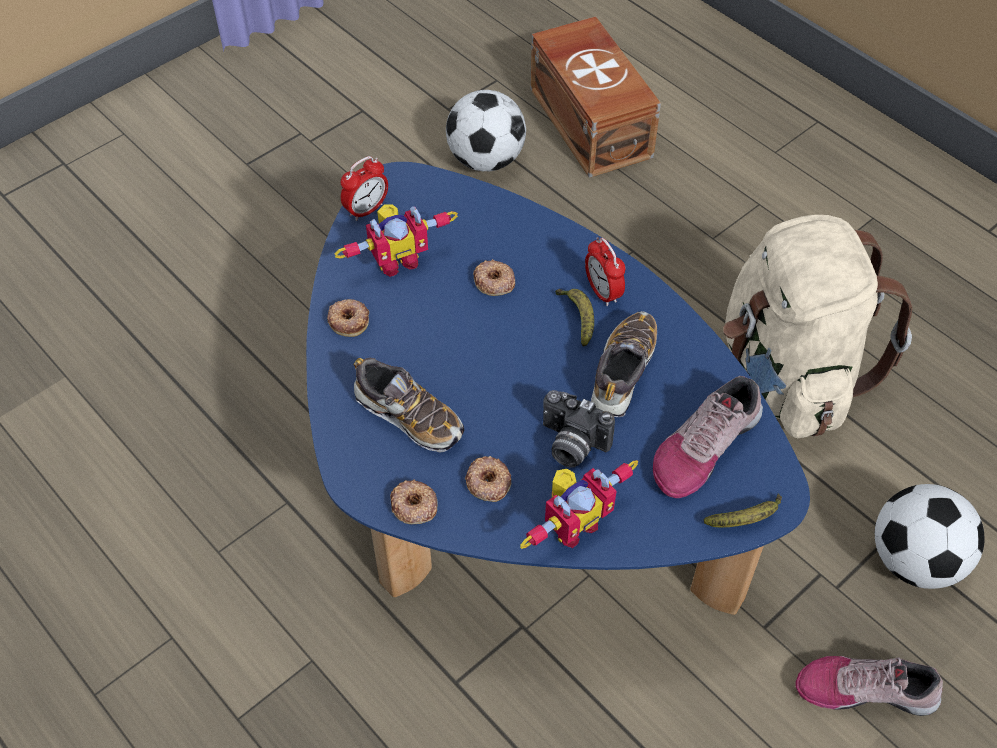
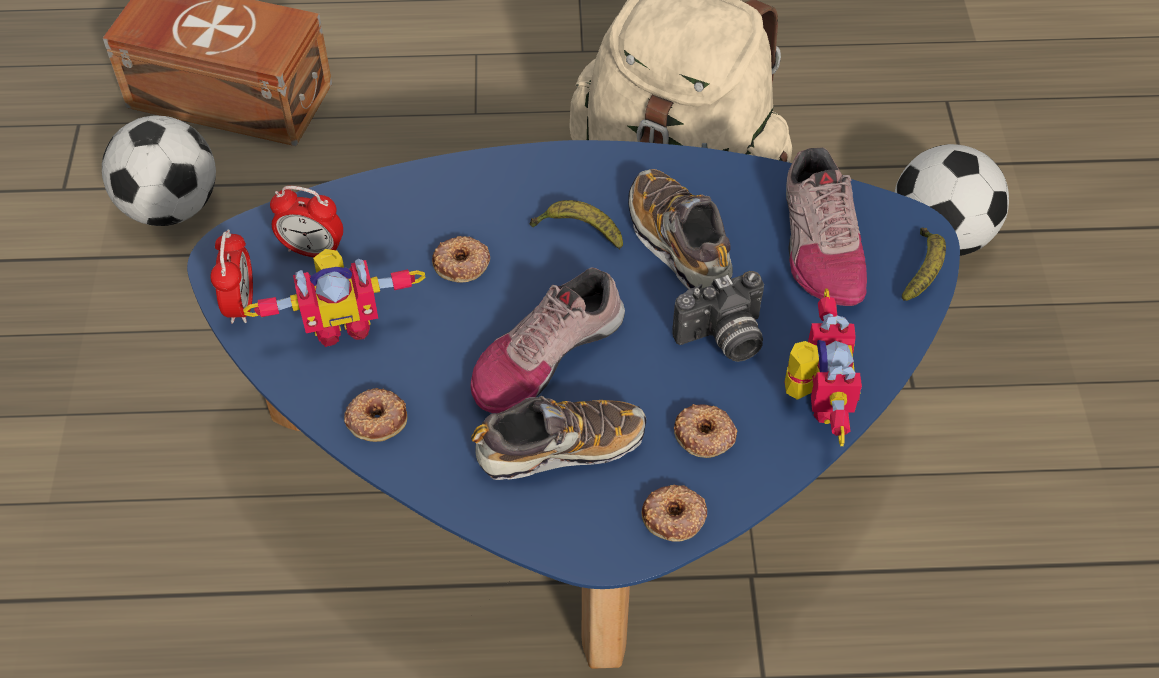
camera: 50 degrees left, 0 degrees up
(397, 260) = (341, 323): toy robot -> toy robot turned 60 degrees clockwise
(603, 292) = (567, 191): alarm clock -> alarm clock (313, 250)
(865, 690) = (1029, 363): shoe -> shoe (545, 354)

